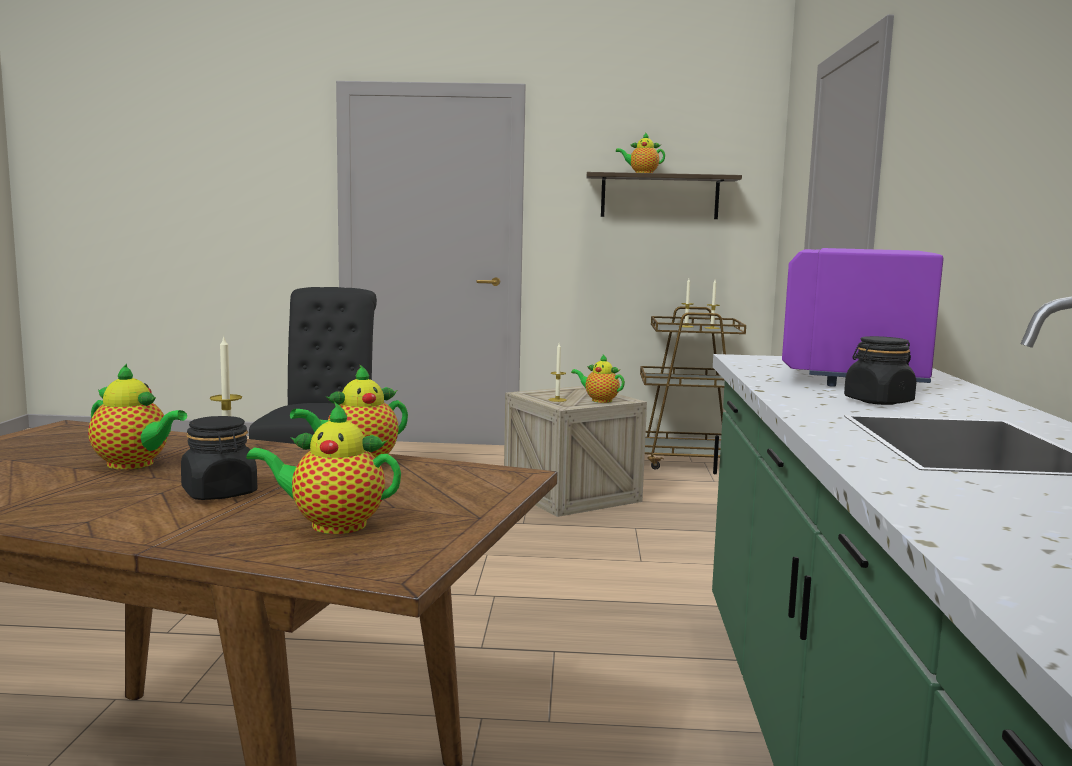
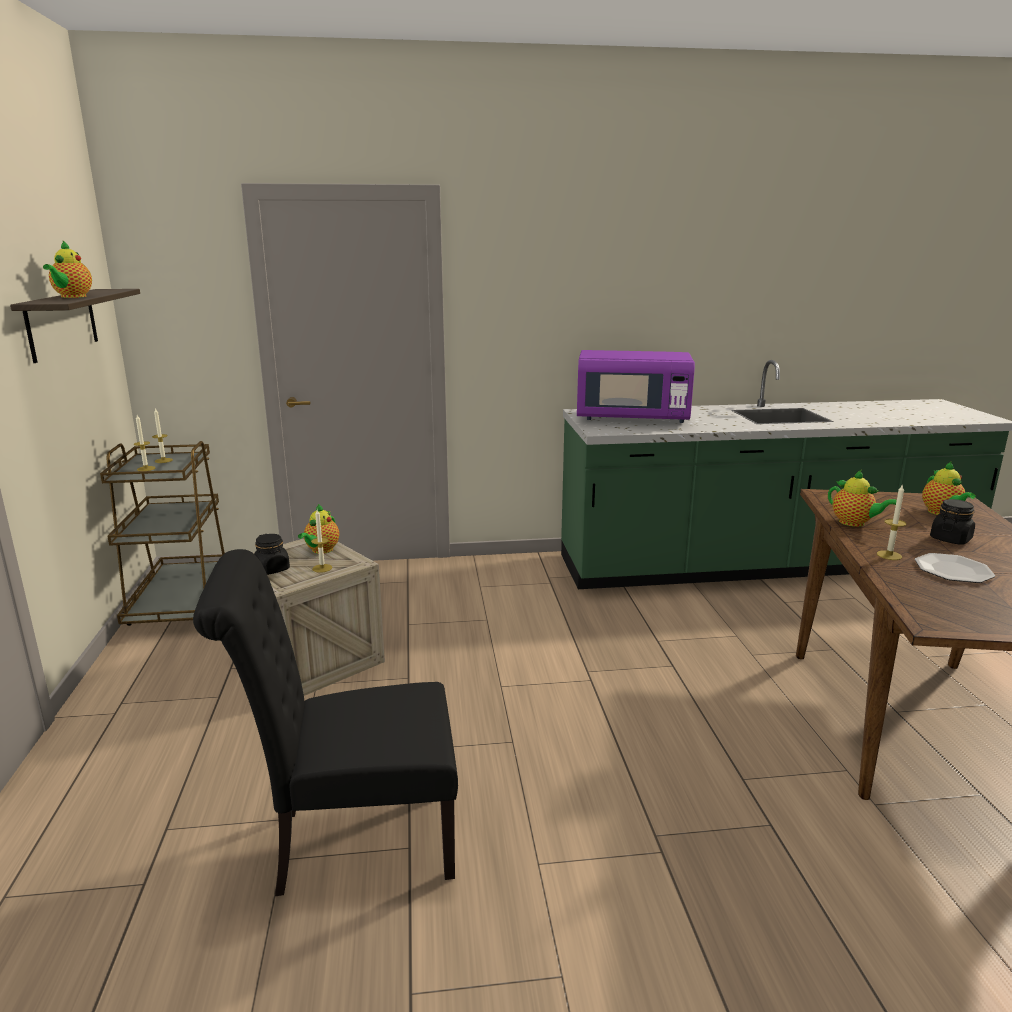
camera: 100 degrees left, 10 degrees up
(134, 464) = (953, 570): teapot -> plate
(878, 401) = (715, 419): black jar -> black jar (272, 569)

